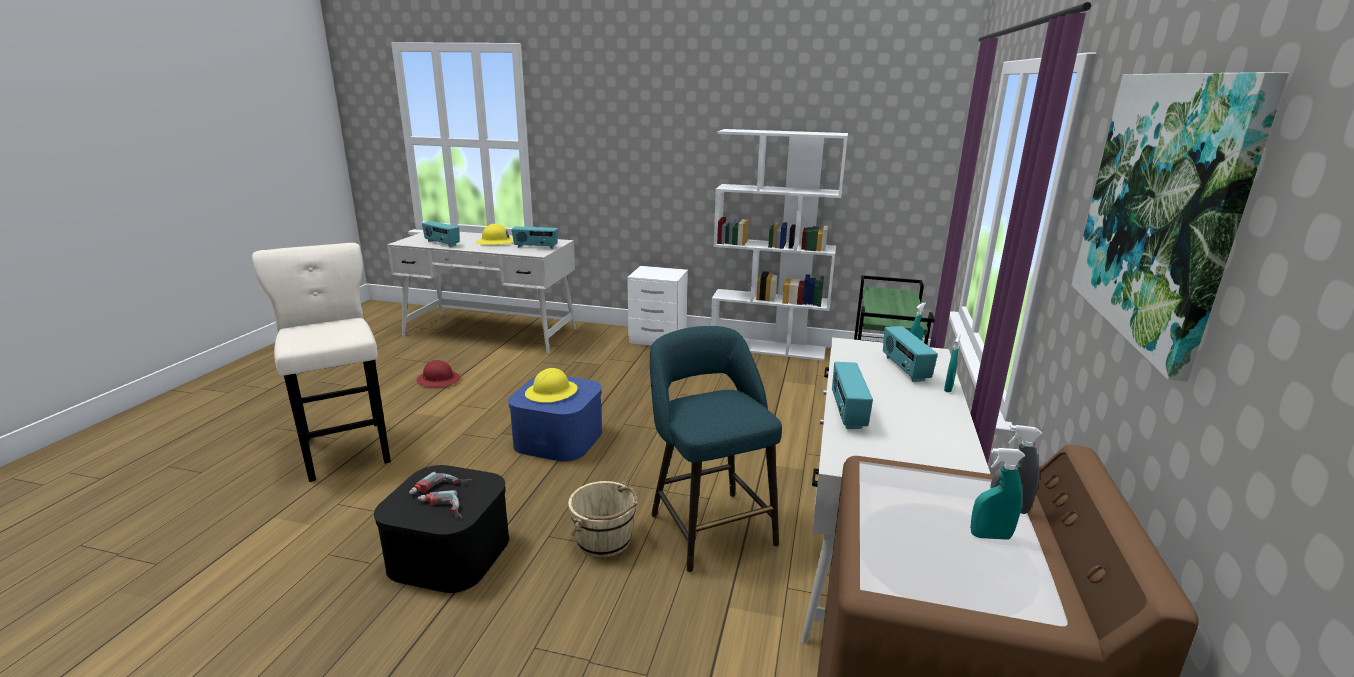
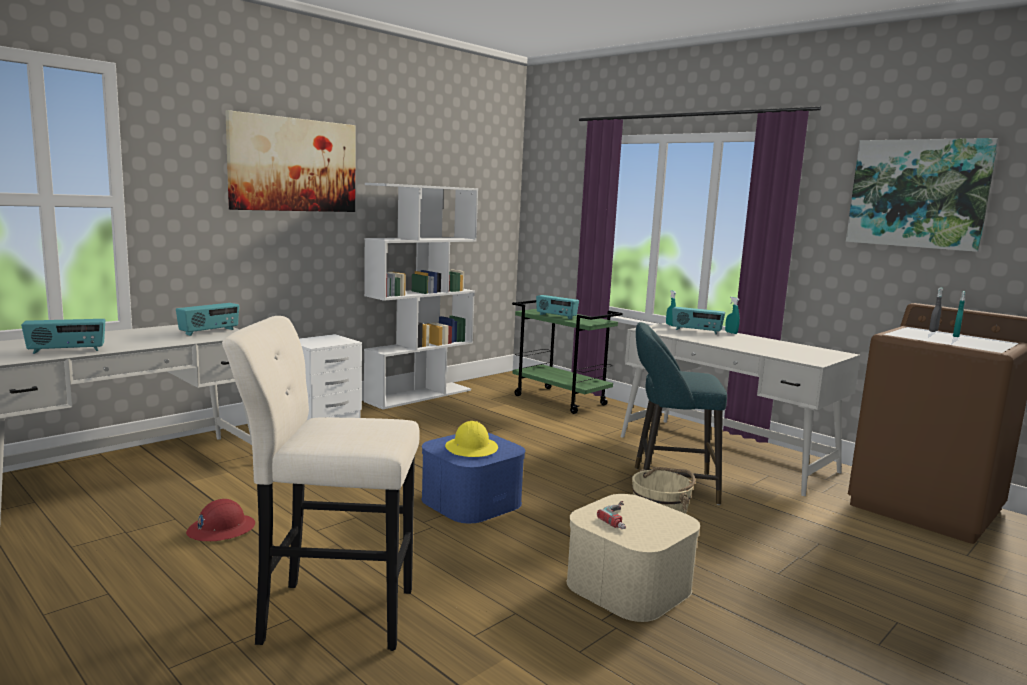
camera: 60 degrees left, 10 degrees down
(440, 511) = (660, 524): power drill -> none
(449, 553) = (629, 585): black storage box -> beige storage box
(496, 242) = (138, 337): yellow hard hat -> none
(654, 113) = (294, 165): none -> picture
(847, 412) = (749, 349): radio -> radio (556, 316)

